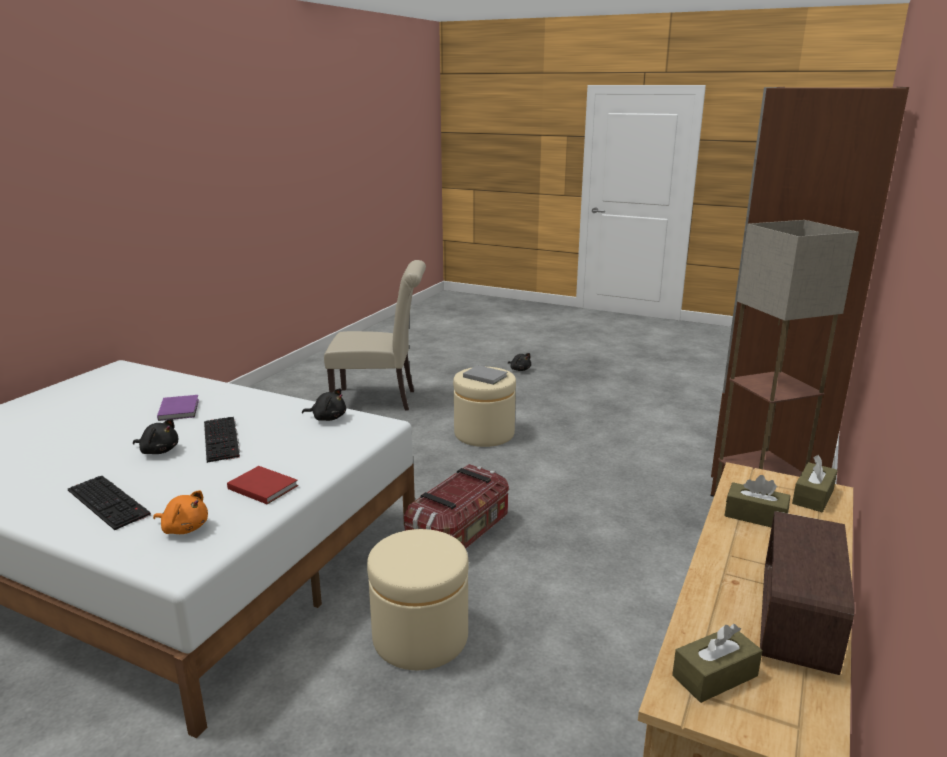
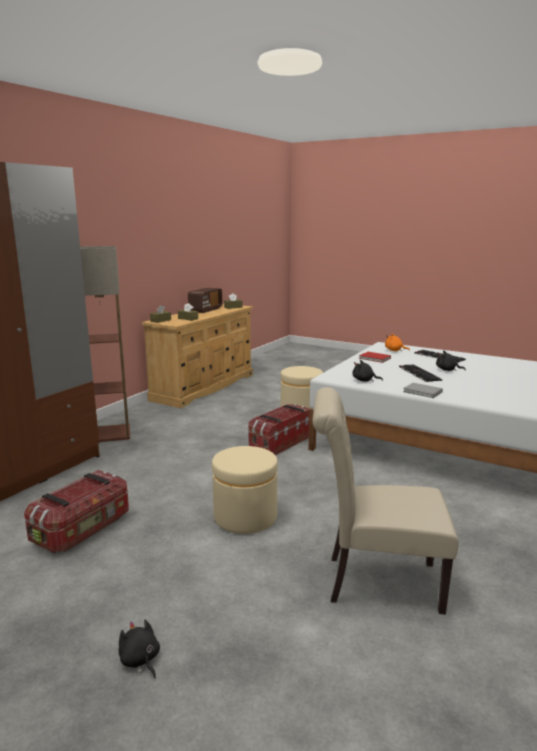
camera: 175 degrees left, 5 degrees down
(180, 409) = (472, 387): purple book -> none
(484, 376) = (244, 457): grey book -> grey book (423, 392)
(623, 419) = (83, 529): none -> storage box

